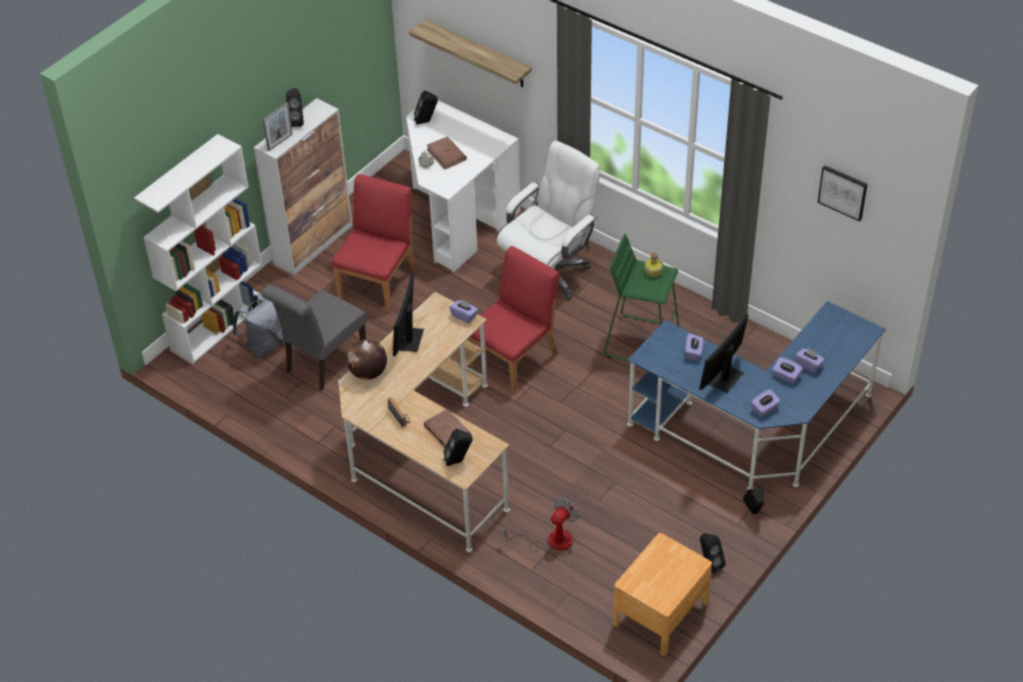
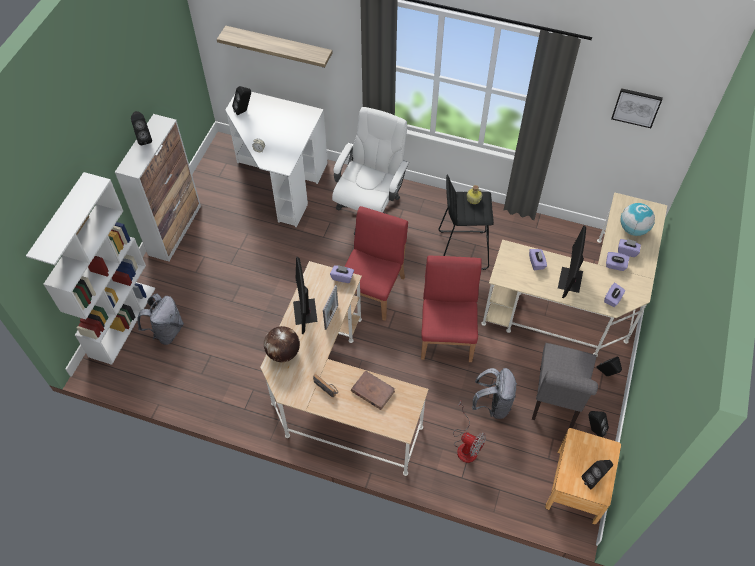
camera: 20 degrees left, 10 degrees up
(280, 142) = (137, 162): picture frame -> picture frame (331, 317)
(322, 363) = (221, 334): grey chair -> grey chair (555, 402)
(378, 282) = (240, 251): red chair -> red chair (447, 334)
(446, 155) = (272, 136): brown book -> none
(458, 461) = (393, 417): black speaker -> black speaker (594, 479)
(550, 540) = (466, 445): fan -> fan turned 105 degrees clockwise
(601, 508) = (493, 404): none -> grey backpack
(641, 341) = (462, 250): green stool -> black stool
(756, 431) = (578, 303): blue desk -> beige desk
(828, 344) = (633, 229): none -> globe

